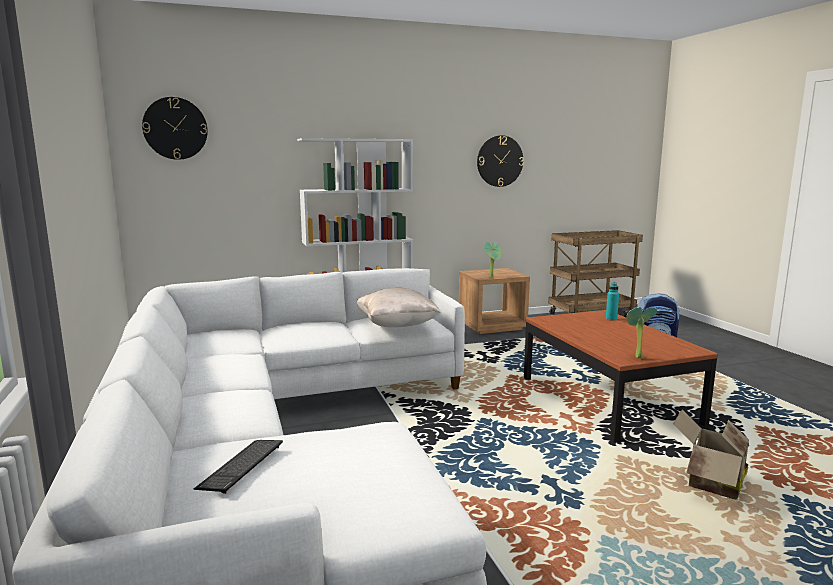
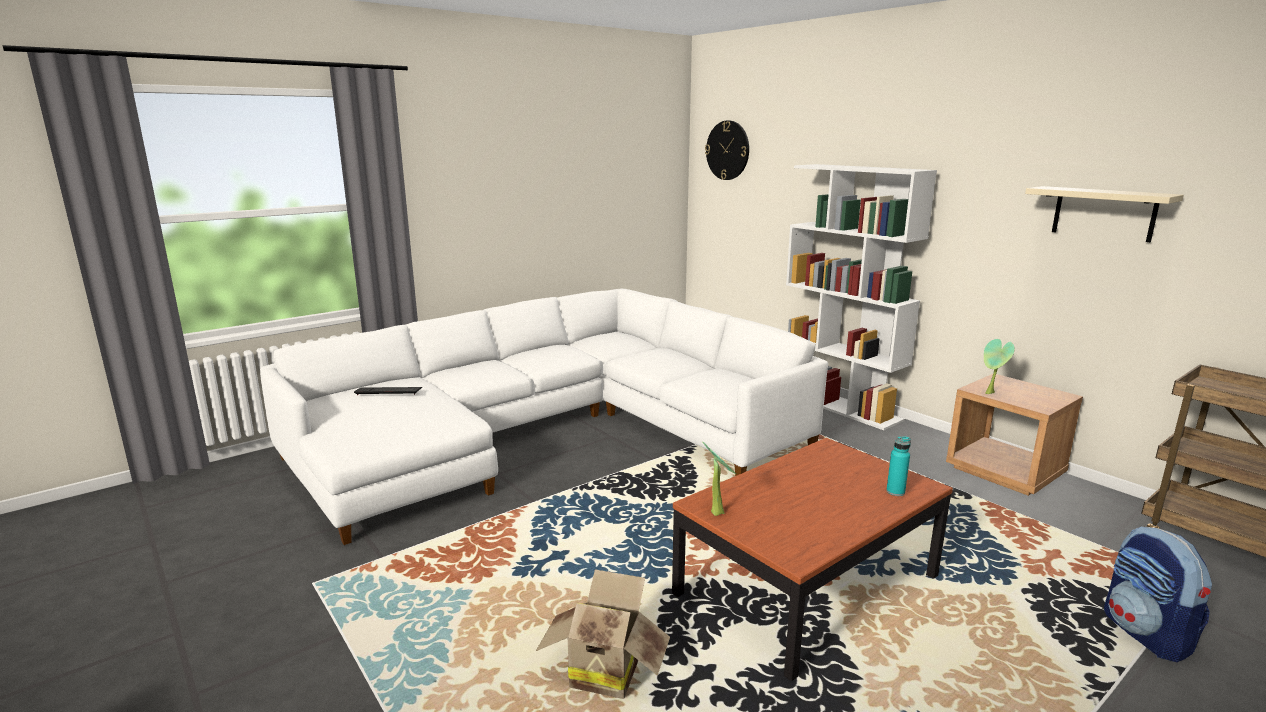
camera: 70 degrees right, 5 degrees up
(397, 326) = (711, 384): beige pillow -> none
(500, 161) = (1104, 213): wall clock -> beige shelf

